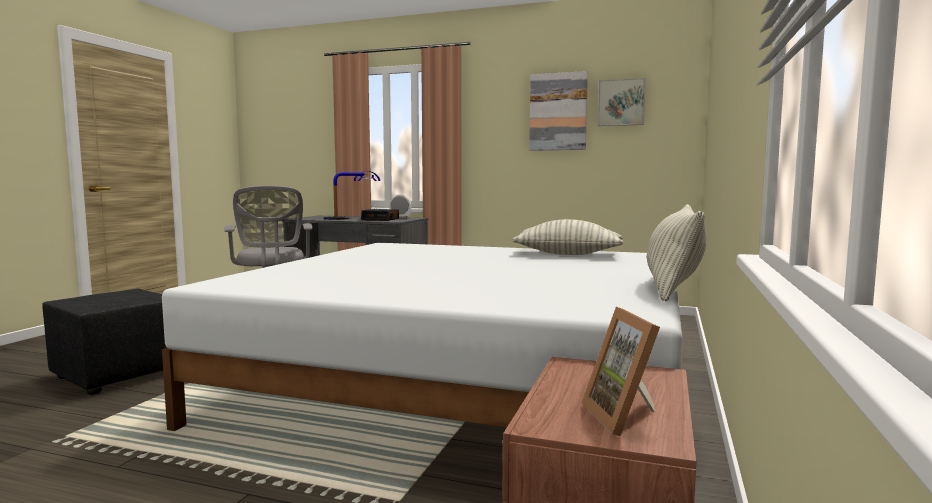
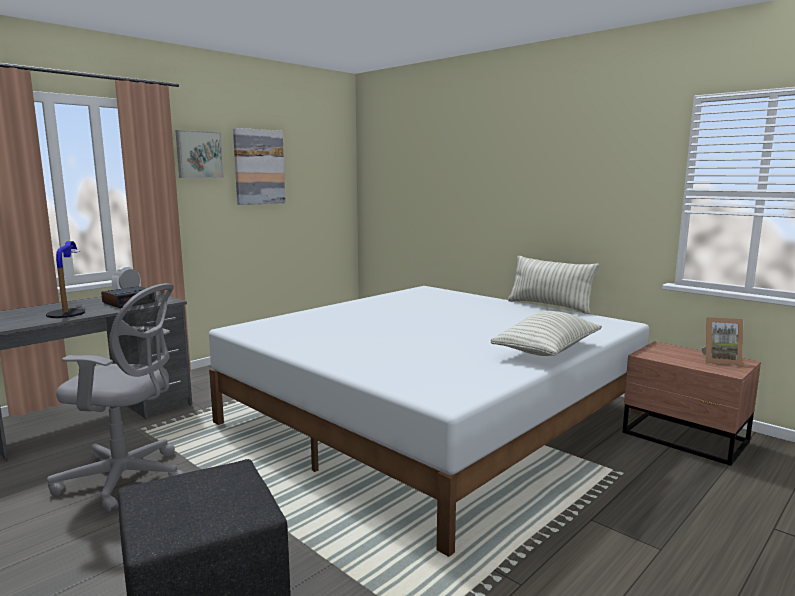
camera: 65 degrees left, 5 degrees up
(567, 254) = (399, 299): pillow -> pillow (547, 351)
(621, 102) = (306, 161): picture -> picture (199, 154)

